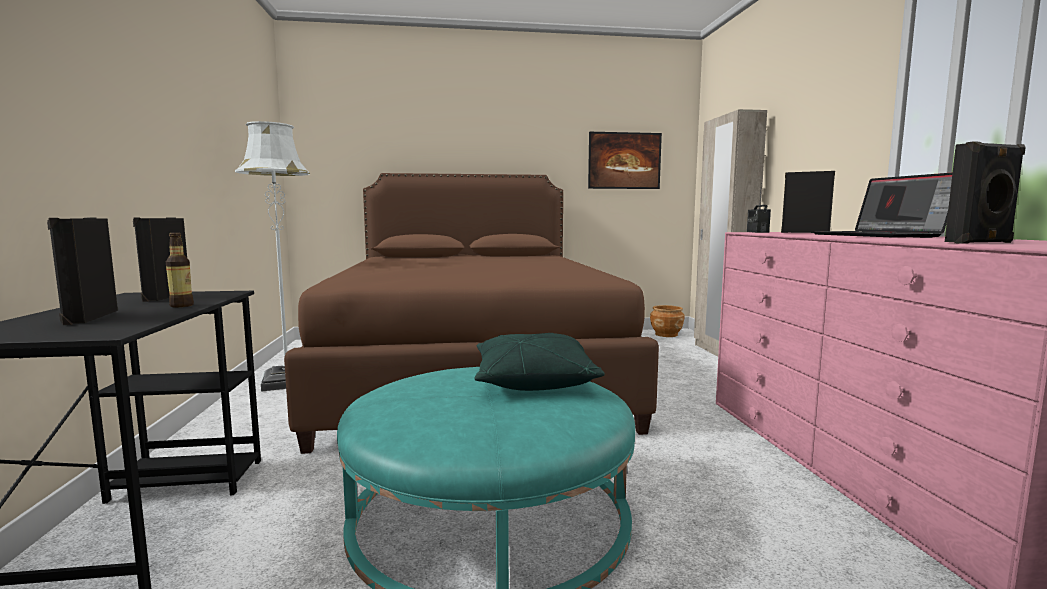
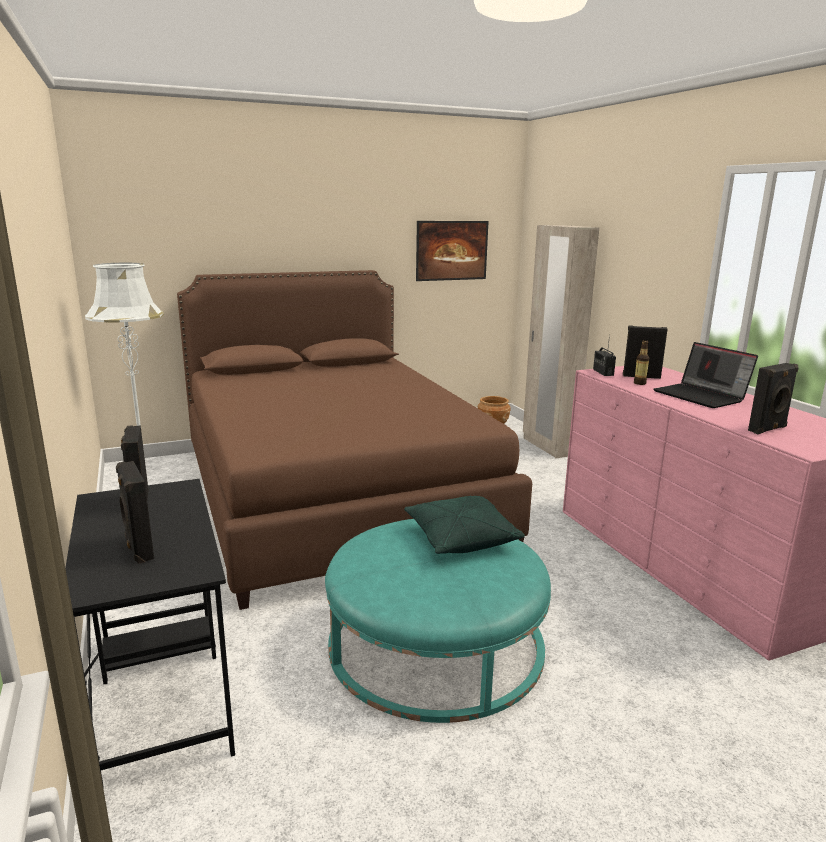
camera: 15 degrees left, 10 degrees up
(182, 305) = (183, 518): bottle -> bottle (639, 383)

